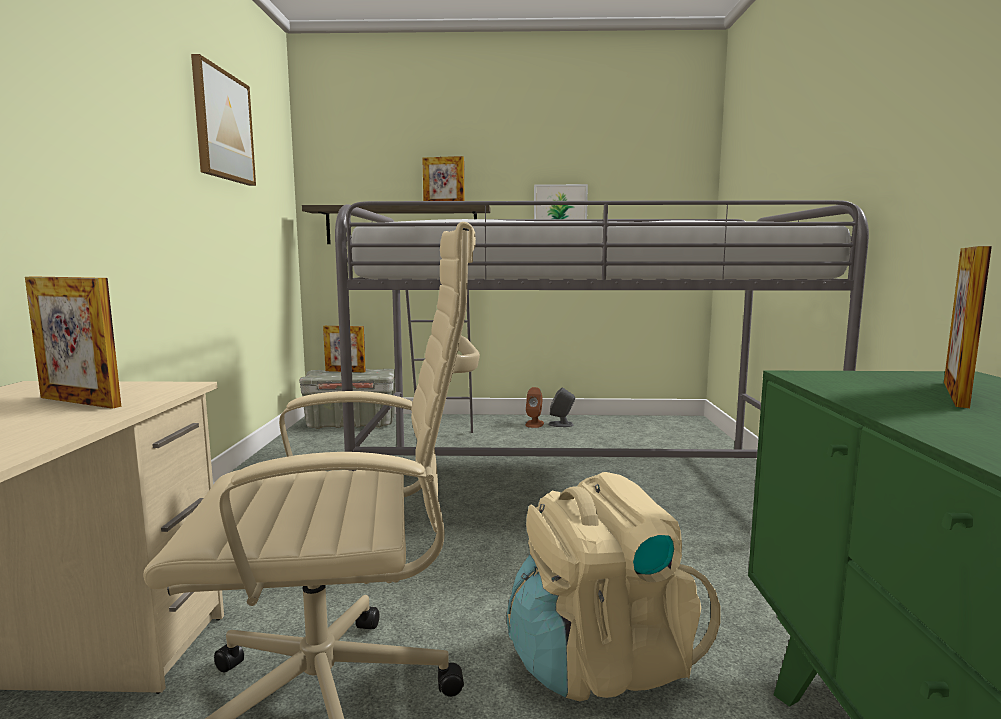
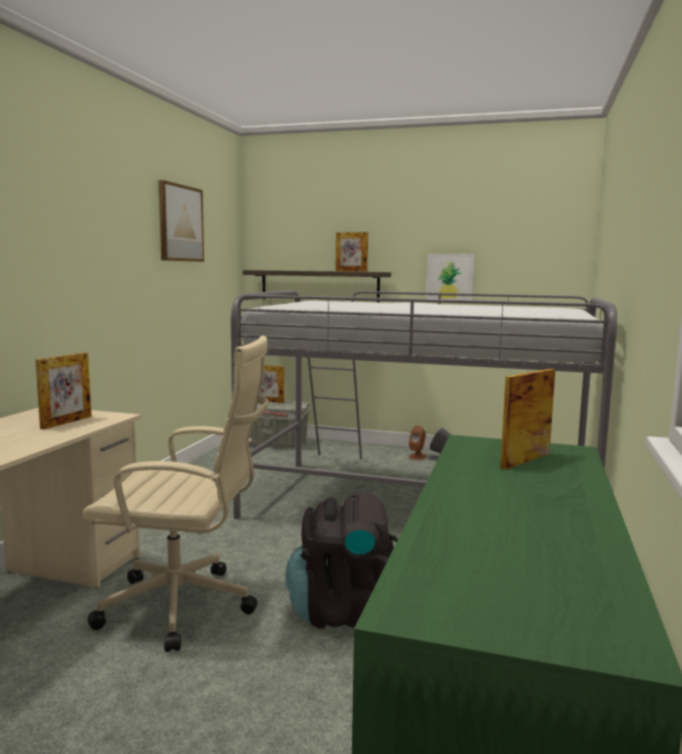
camera: 15 degrees right, 0 degrees up
(79, 402) = (66, 422): picture frame -> picture frame turned 105 degrees counterclockwise
(601, 661) = (347, 612): beige backpack -> black backpack

